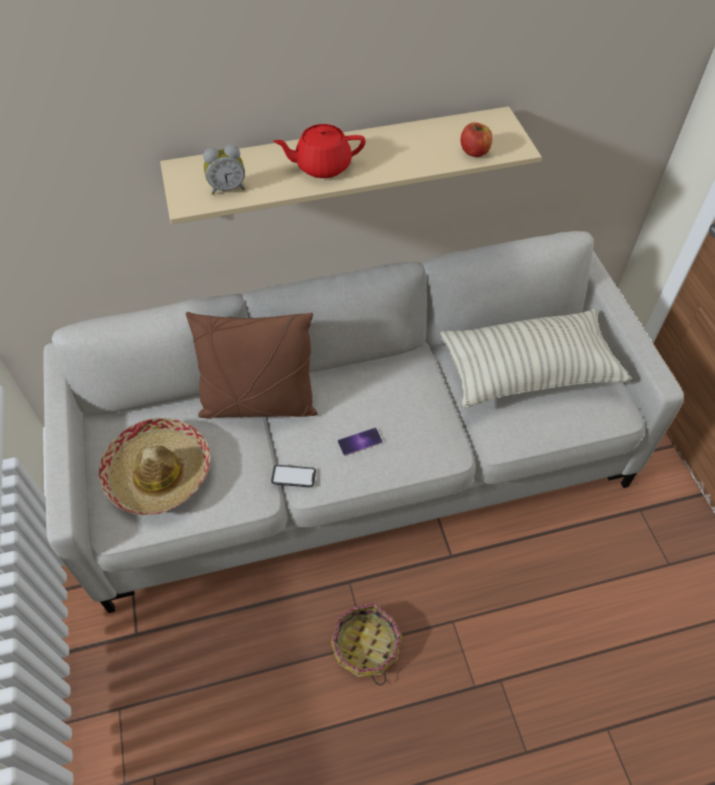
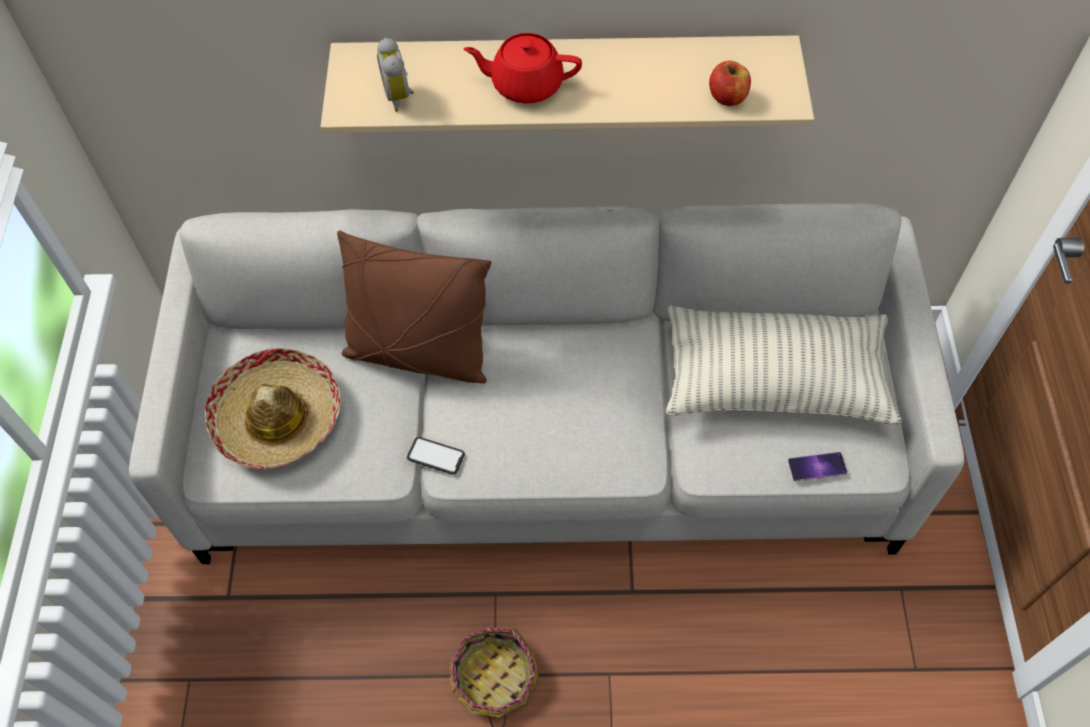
camera: 15 degrees right, 5 degrees up
(227, 188) = (400, 96): alarm clock -> alarm clock turned 75 degrees clockwise
(360, 441) = (529, 429): phone -> phone (817, 466)

